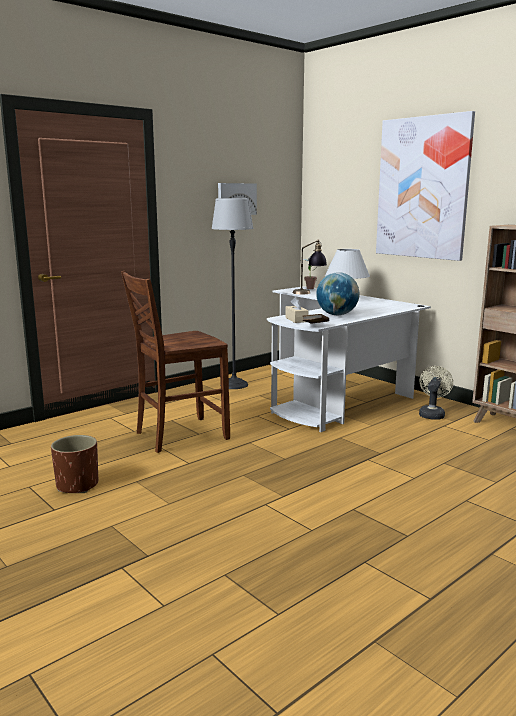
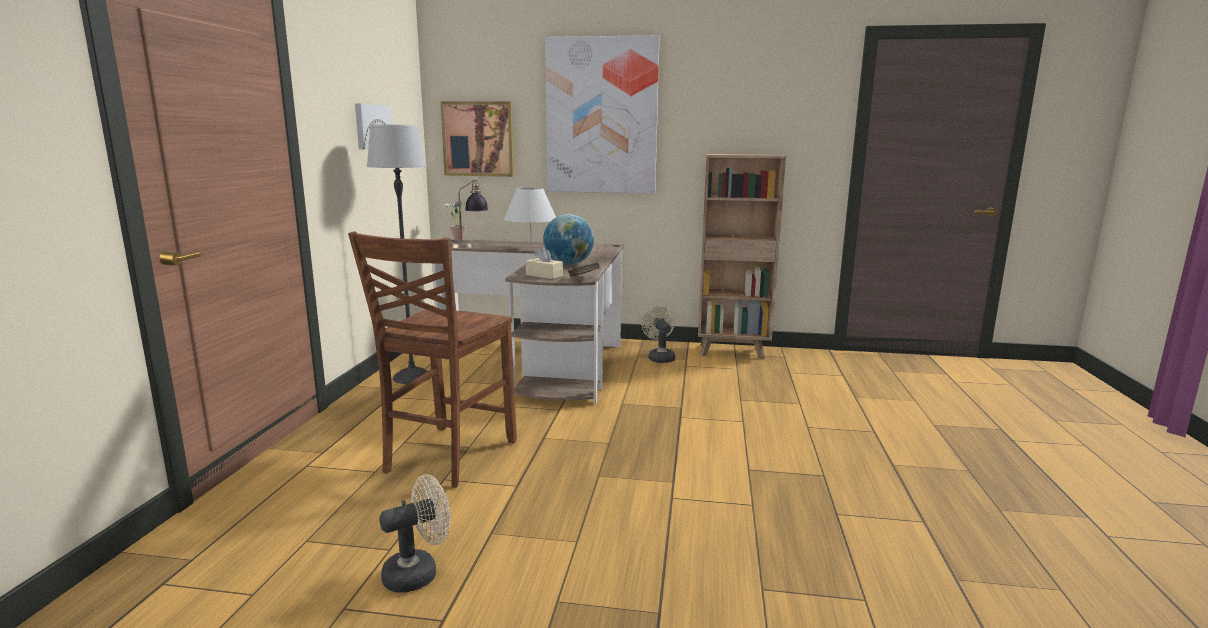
camera: 40 degrees left, 0 degrees up
(77, 485) = (419, 573): brown planter -> beige fan
(334, 207) = (478, 139): none -> picture
(337, 392) = (543, 358): white desk -> brown desk

